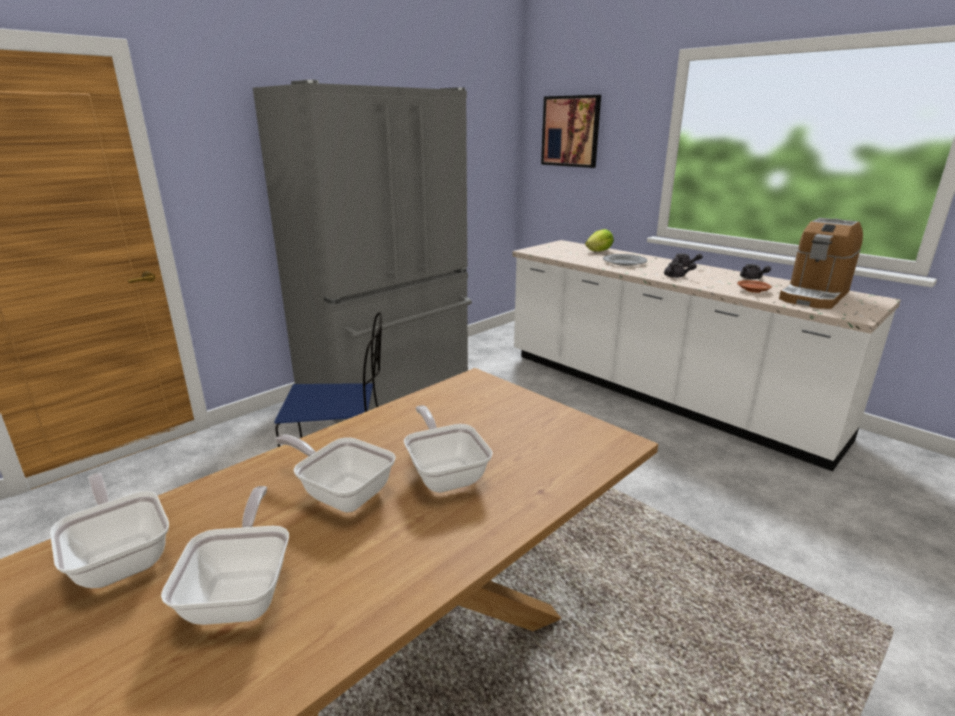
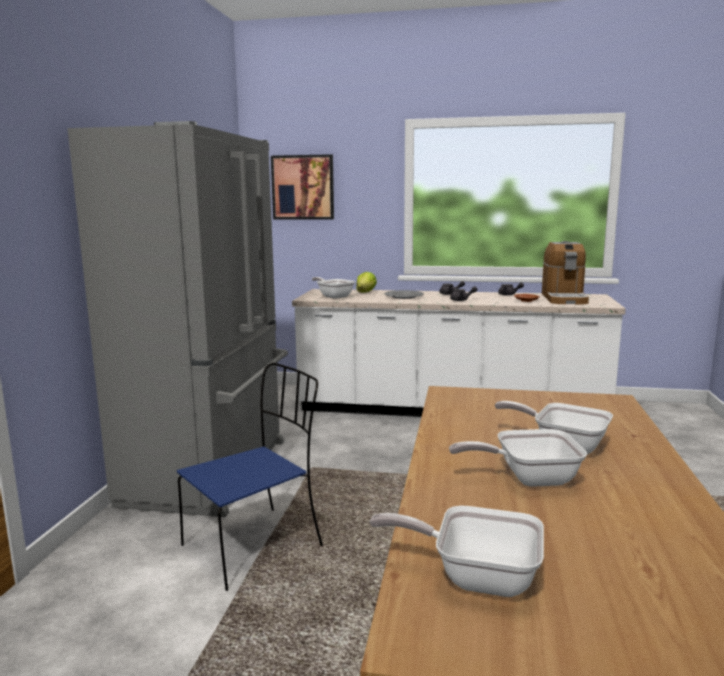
camera: 35 degrees left, 10 degrees down
(243, 591) = (607, 548): frying pan -> frying pan (333, 296)

